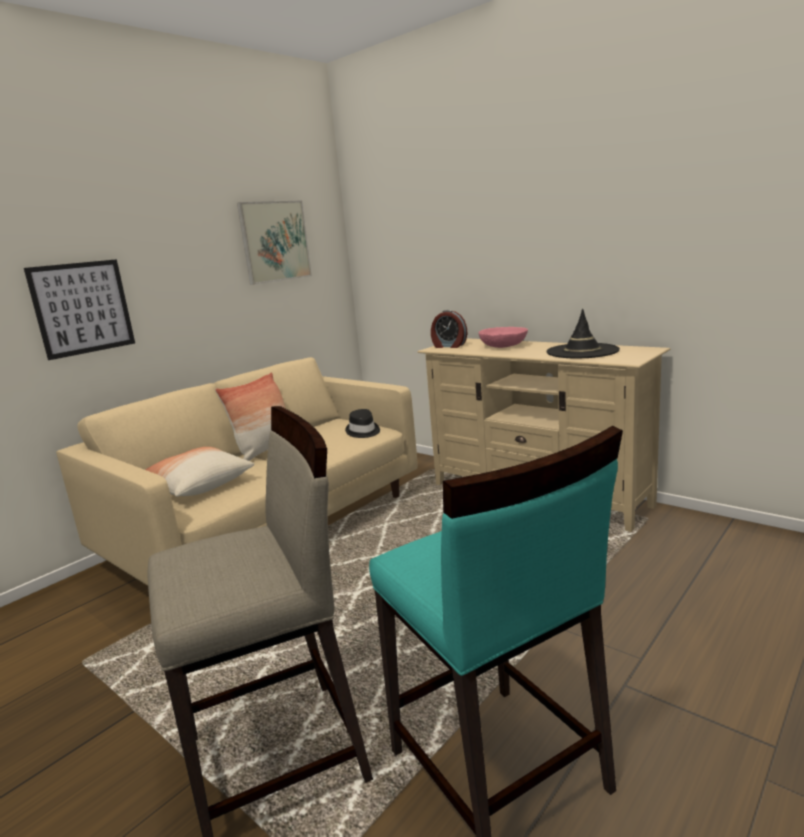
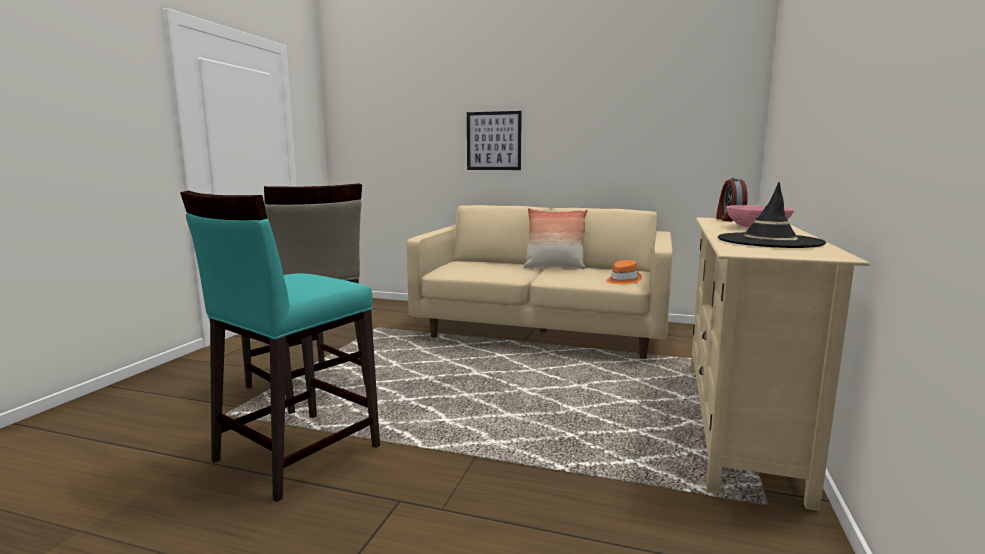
camera: 65 degrees right, 5 degrees down
(197, 486) = (479, 266): pillow -> none
(275, 241) = (666, 103): picture -> none
(363, 431) = (622, 280): black hat -> orange hat

